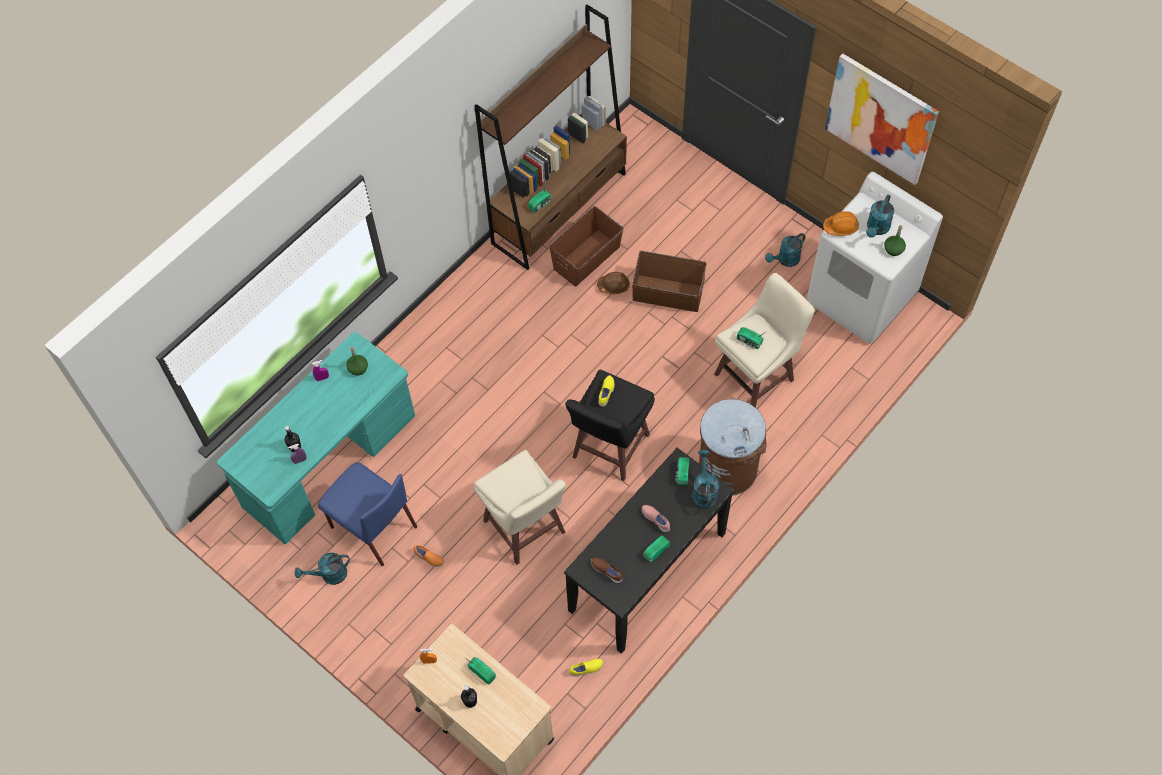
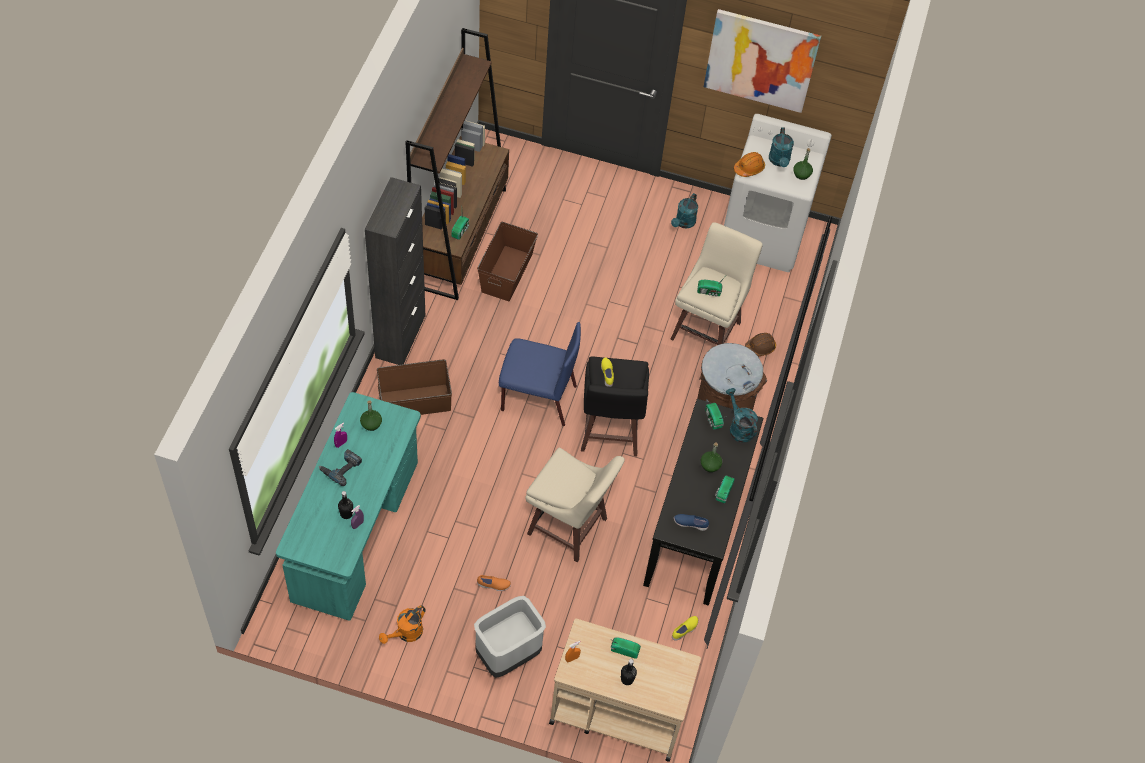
camera: 30 degrees left, 5 degrees down
(311, 401) = (341, 468): none -> power drill
(329, 575) = (406, 634): turquoise watering can -> orange watering can
(372, 526) = (425, 575): blue chair -> blue chair (537, 398)
(410, 631) = (508, 656): none -> grey trash can
(458, 289) = (400, 336): none -> black cabinet
(607, 571) = (690, 523): brown shoe -> blue shoe
(614, 286) = (544, 290): brown hard hat -> brown hard hat (760, 347)
(656, 519) = (710, 465): pink shoe -> green bottle
(668, 293) = (595, 282): brown storage box -> brown storage box (415, 402)

